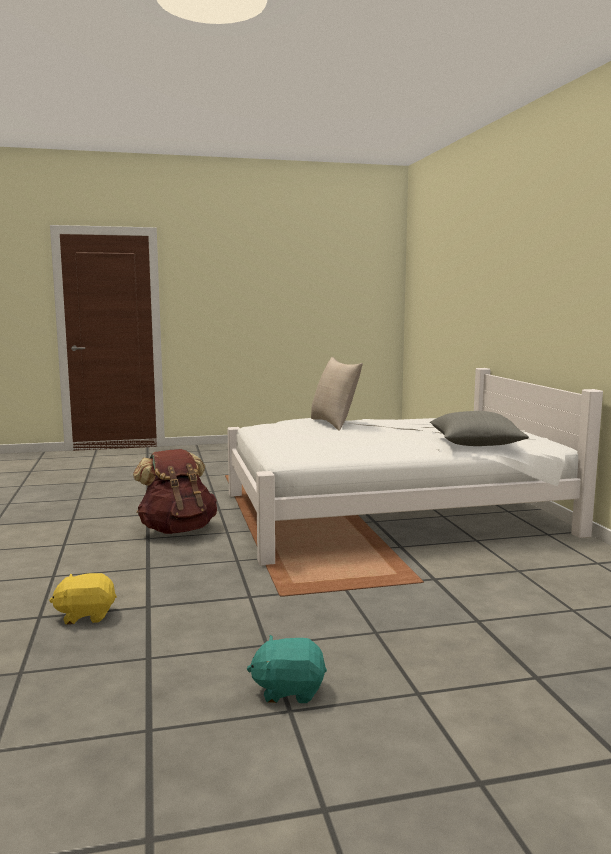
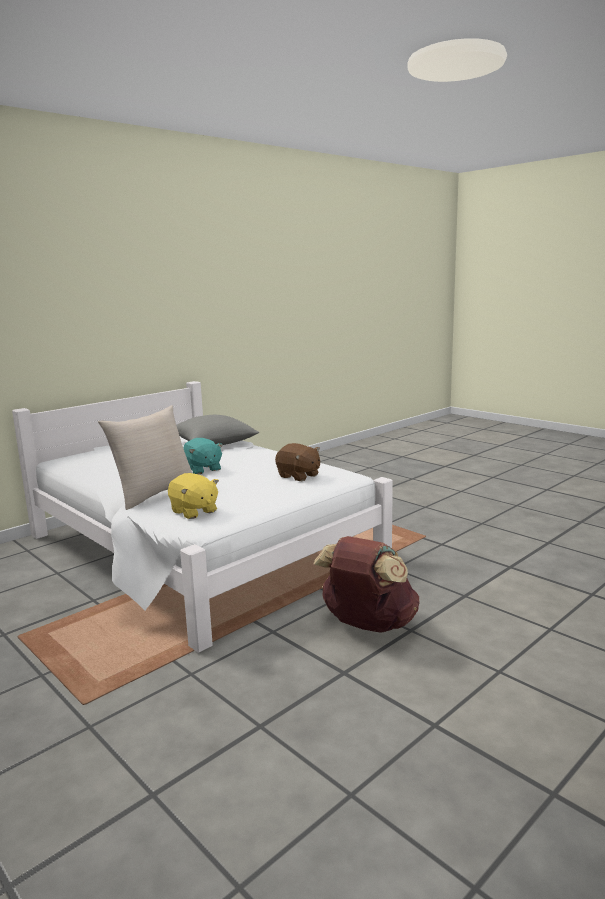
camera: 120 degrees left, 5 degrees up
(86, 615) = (558, 580): yellow plush toy -> yellow plush toy (194, 511)
(288, 690) = (505, 509): turquoise plush toy -> turquoise plush toy (202, 469)
(310, 448) = (298, 476): none -> brown plush toy

